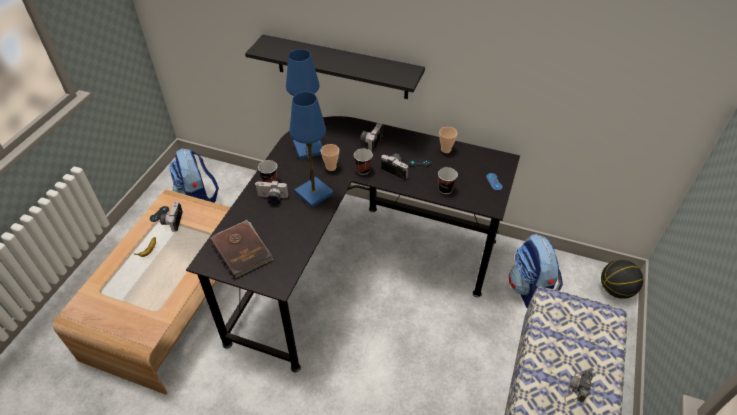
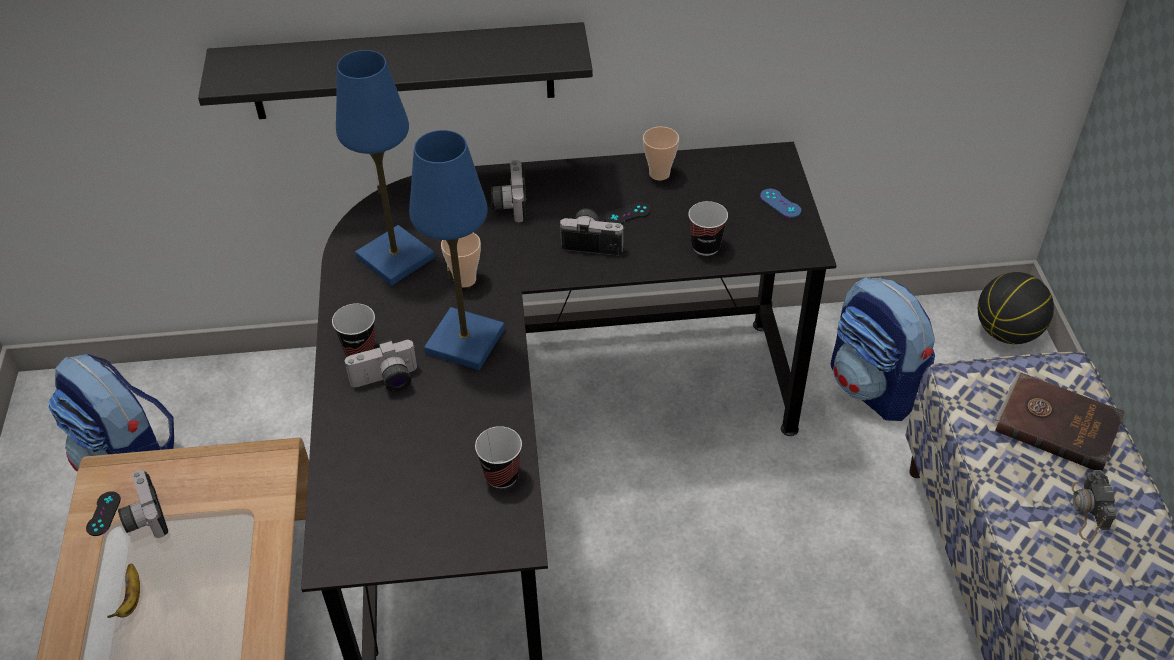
camera: 25 degrees left, 0 degrees up
(242, 250) = (394, 504): brown book -> brown book (1057, 423)
(363, 170) = (531, 263): cup -> cup (501, 475)

